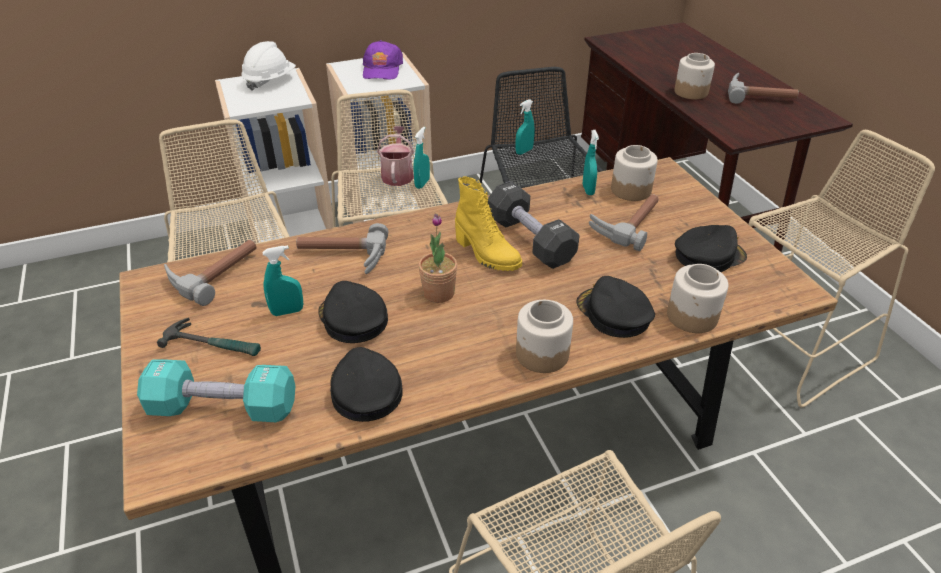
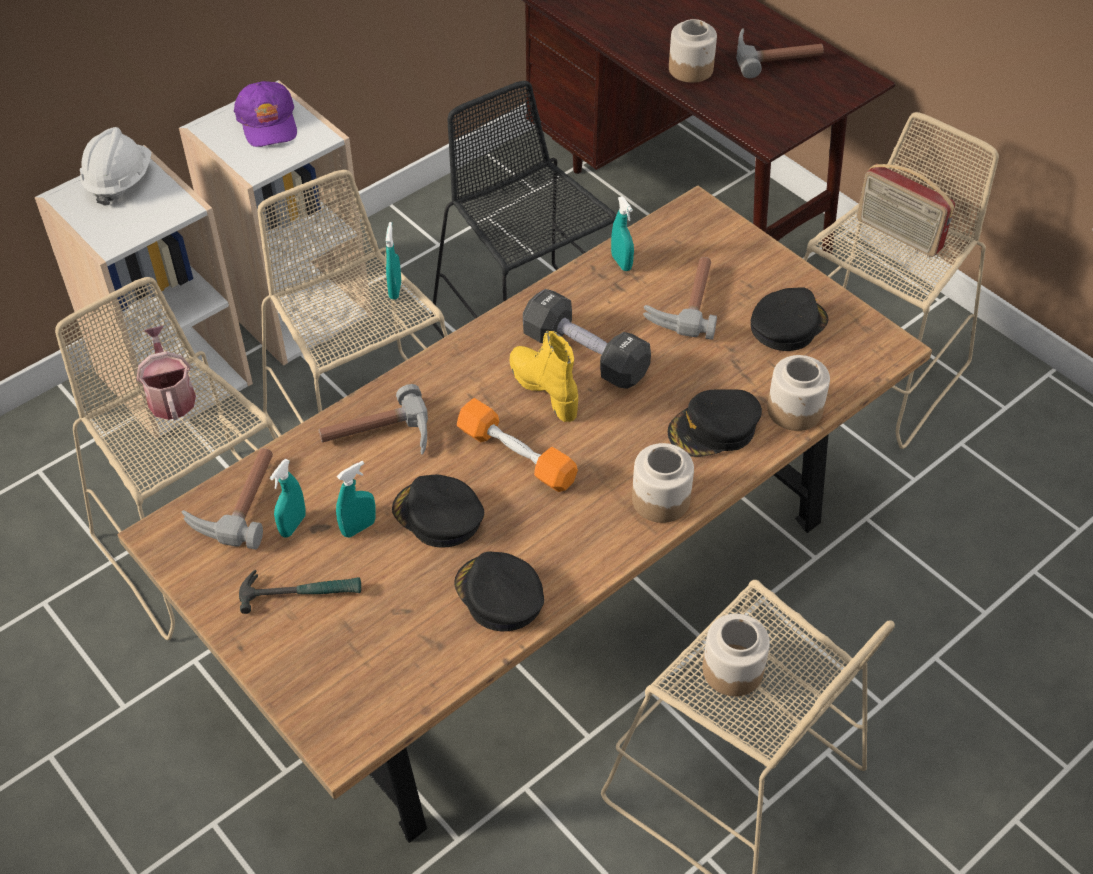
camera: 20 degrees left, 10 degrees up
(223, 408) = (362, 659): turquoise dumbbell -> none
(397, 174) = (354, 282): watering can -> watering can (170, 396)
(438, 293) = (516, 456): potted plant -> orange dumbbell
(486, 254) = (545, 389): yellow boot -> yellow boot turned 150 degrees counterclockwise
(524, 151) = (501, 203): turquoise spray bottle -> turquoise spray bottle (293, 525)
(613, 313) = (714, 429): black cap -> black cap turned 60 degrees counterclockwise
(631, 190) = (671, 250): jar -> jar (732, 669)
(829, 226) = (897, 235): none -> radio

